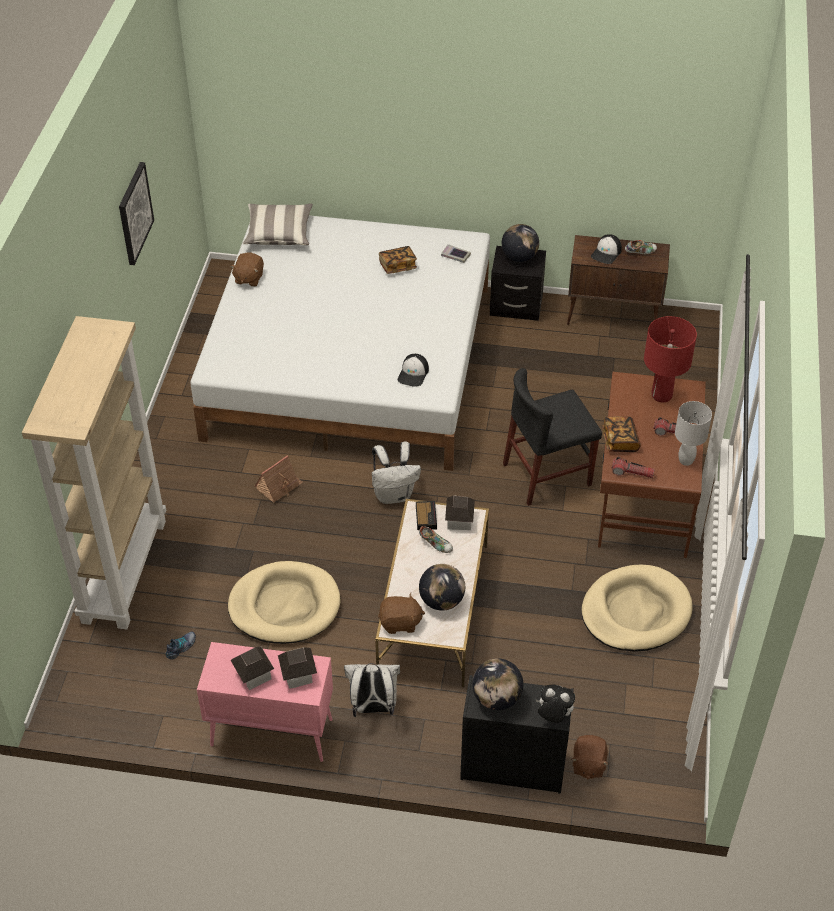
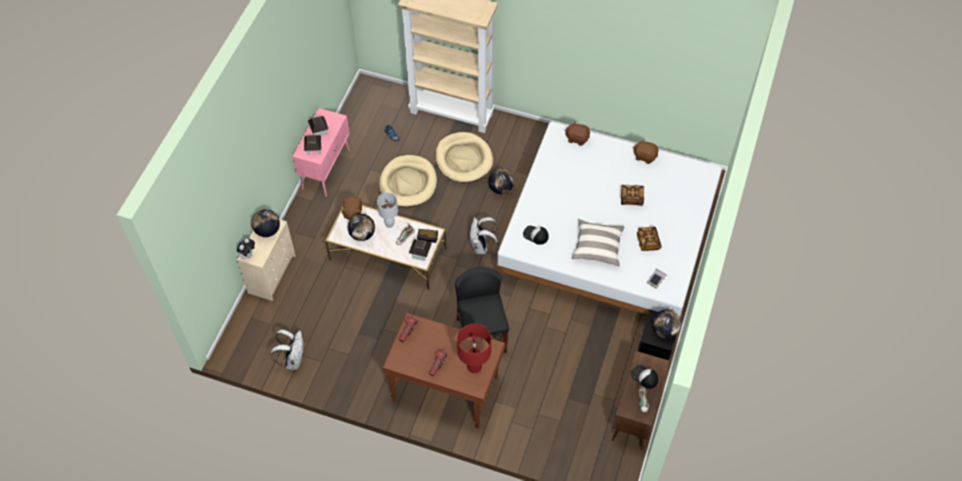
camera: 100 degrees right, 10 degrees up
(134, 213) = (616, 44): picture -> none
(279, 233) = (692, 177): pillow -> pillow (597, 247)
(279, 486) = (501, 189): toy house -> globe
(373, 708) = (328, 216): white backpack -> white backpack (293, 359)
(511, 765) = (272, 273): black dresser -> beige dresser
(588, 764) = (261, 310): brown plush toy -> brown plush toy (577, 138)
(620, 441) = (437, 331): book -> book (631, 198)
(635, 612) = (357, 360): beige dog bed -> beige dog bed (464, 159)
(685, 460) = (411, 365): white table lamp -> white table lamp (389, 224)

